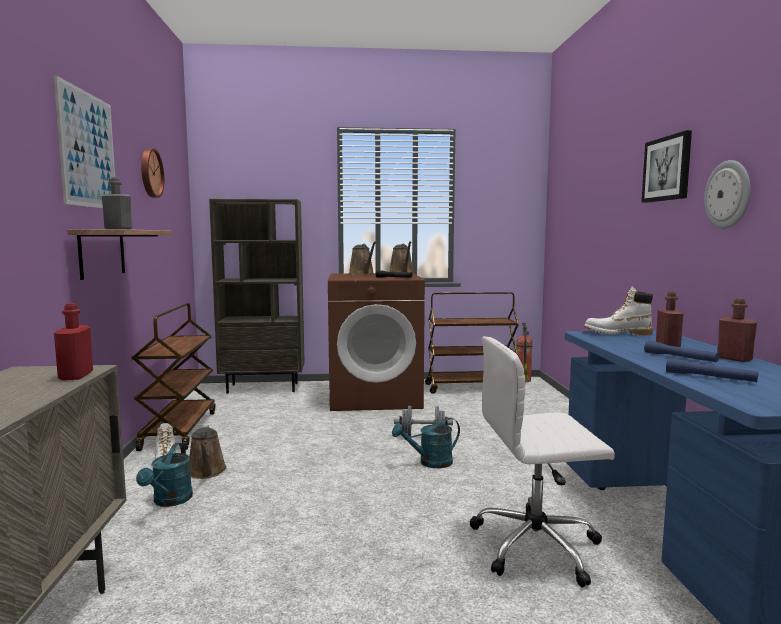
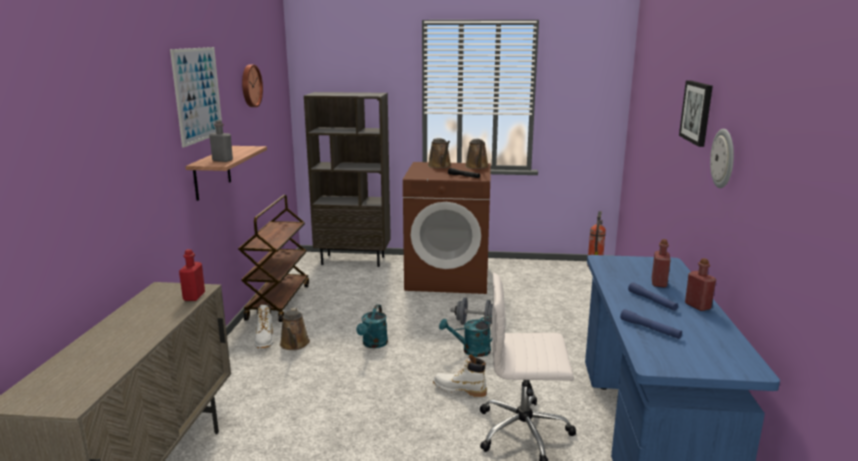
camera: 10 degrees right, 10 degrees up
(169, 501) = (265, 368): turquoise watering can -> turquoise watering can (373, 344)
(470, 387) = (540, 272): brown cart -> none
(617, 334) = (631, 262): white boot -> white boot (459, 389)

